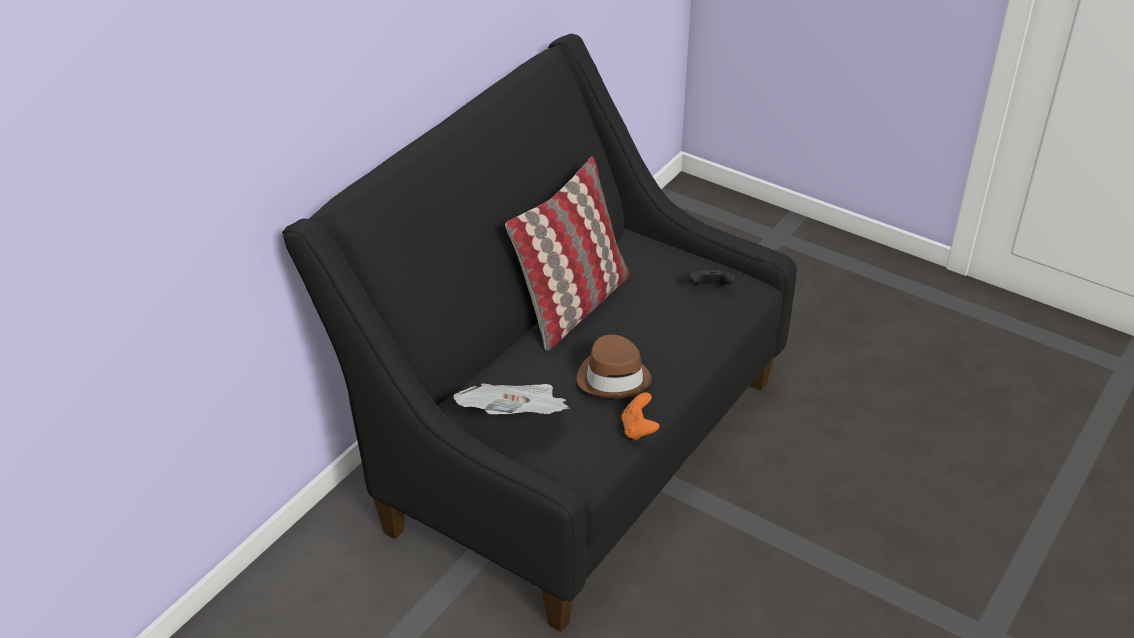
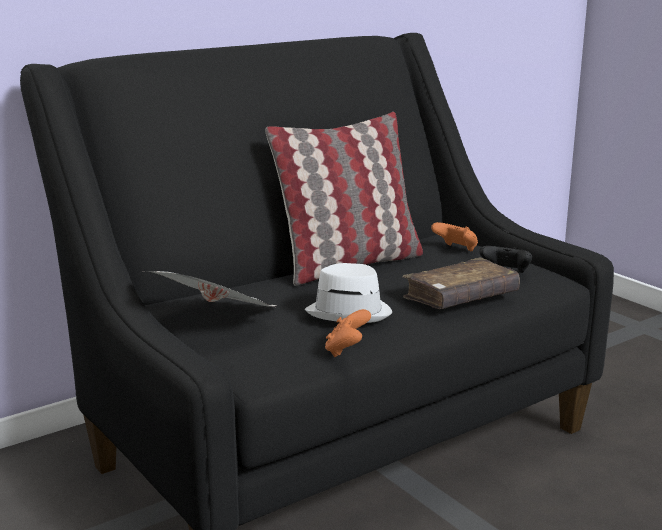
camera: 20 degrees right, 20 degrees down
(613, 378) = (350, 312): brown hat -> white hat
(653, 260) = (456, 250): none -> orange game controller
(691, 336) = (460, 298): none -> brown book

